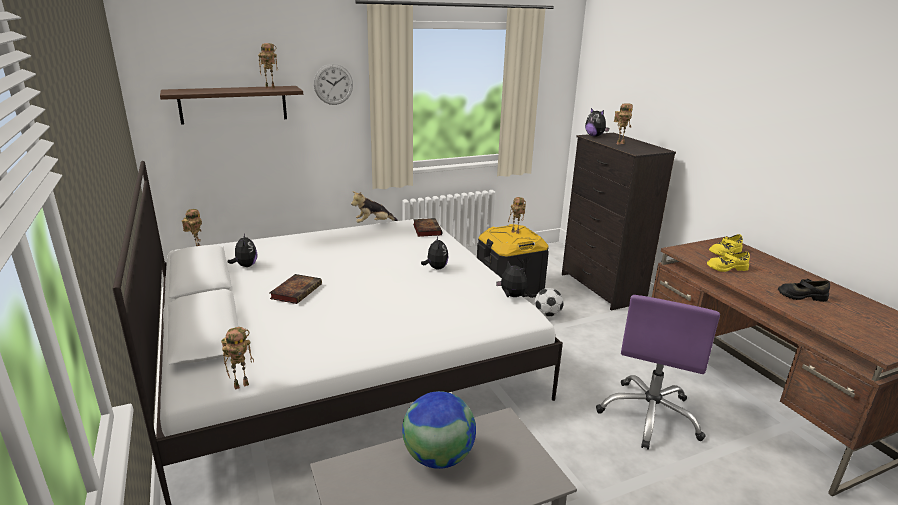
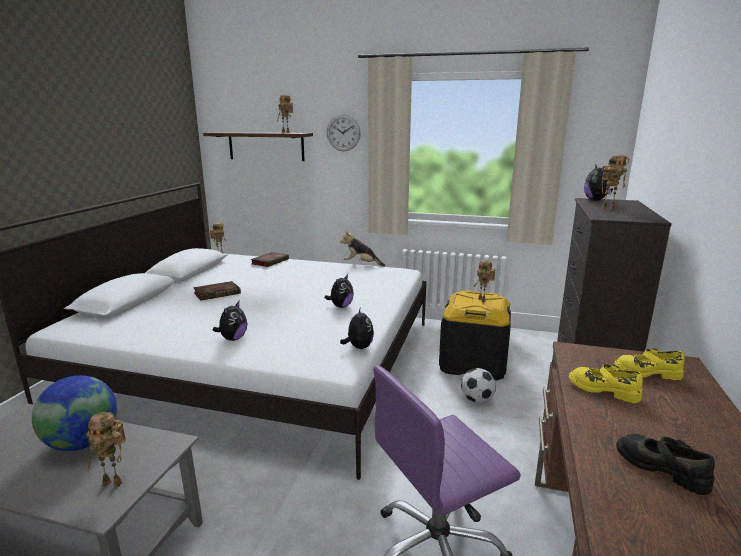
camera: 40 degrees right, 5 degrees down
(242, 384) = (78, 336): toy robot -> toy robot (115, 482)
(245, 266) = (224, 270): plush toy -> plush toy (233, 338)
(426, 229) = (393, 277): book -> book (270, 261)

